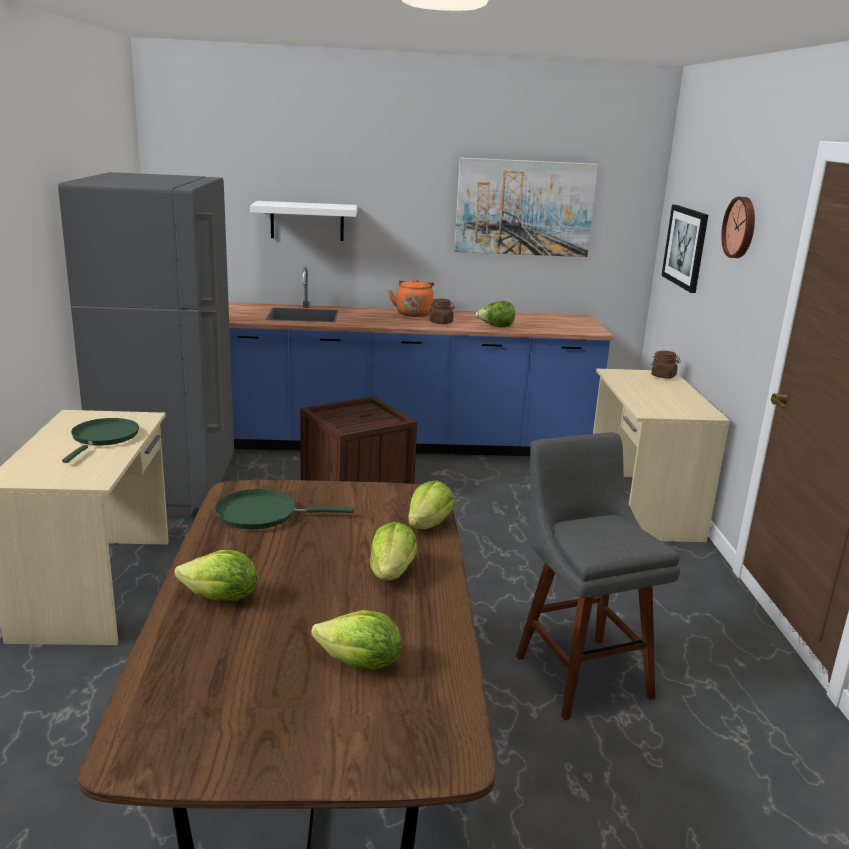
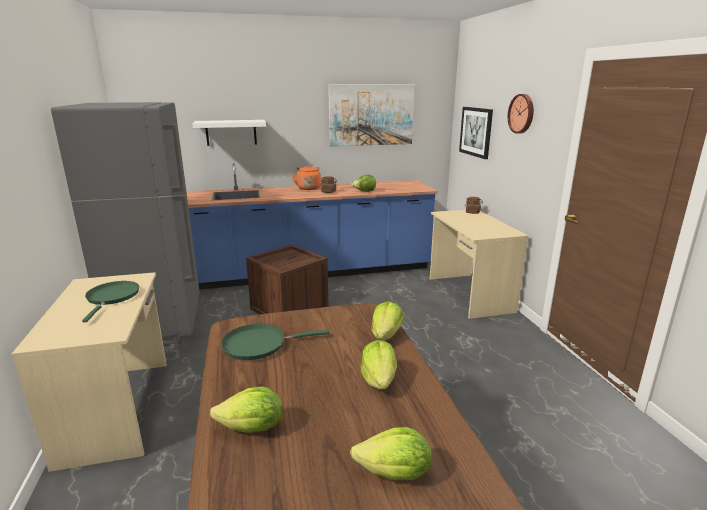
camera: 10 degrees left, 0 degrees up
(579, 672) = (480, 417): grey stool -> none

